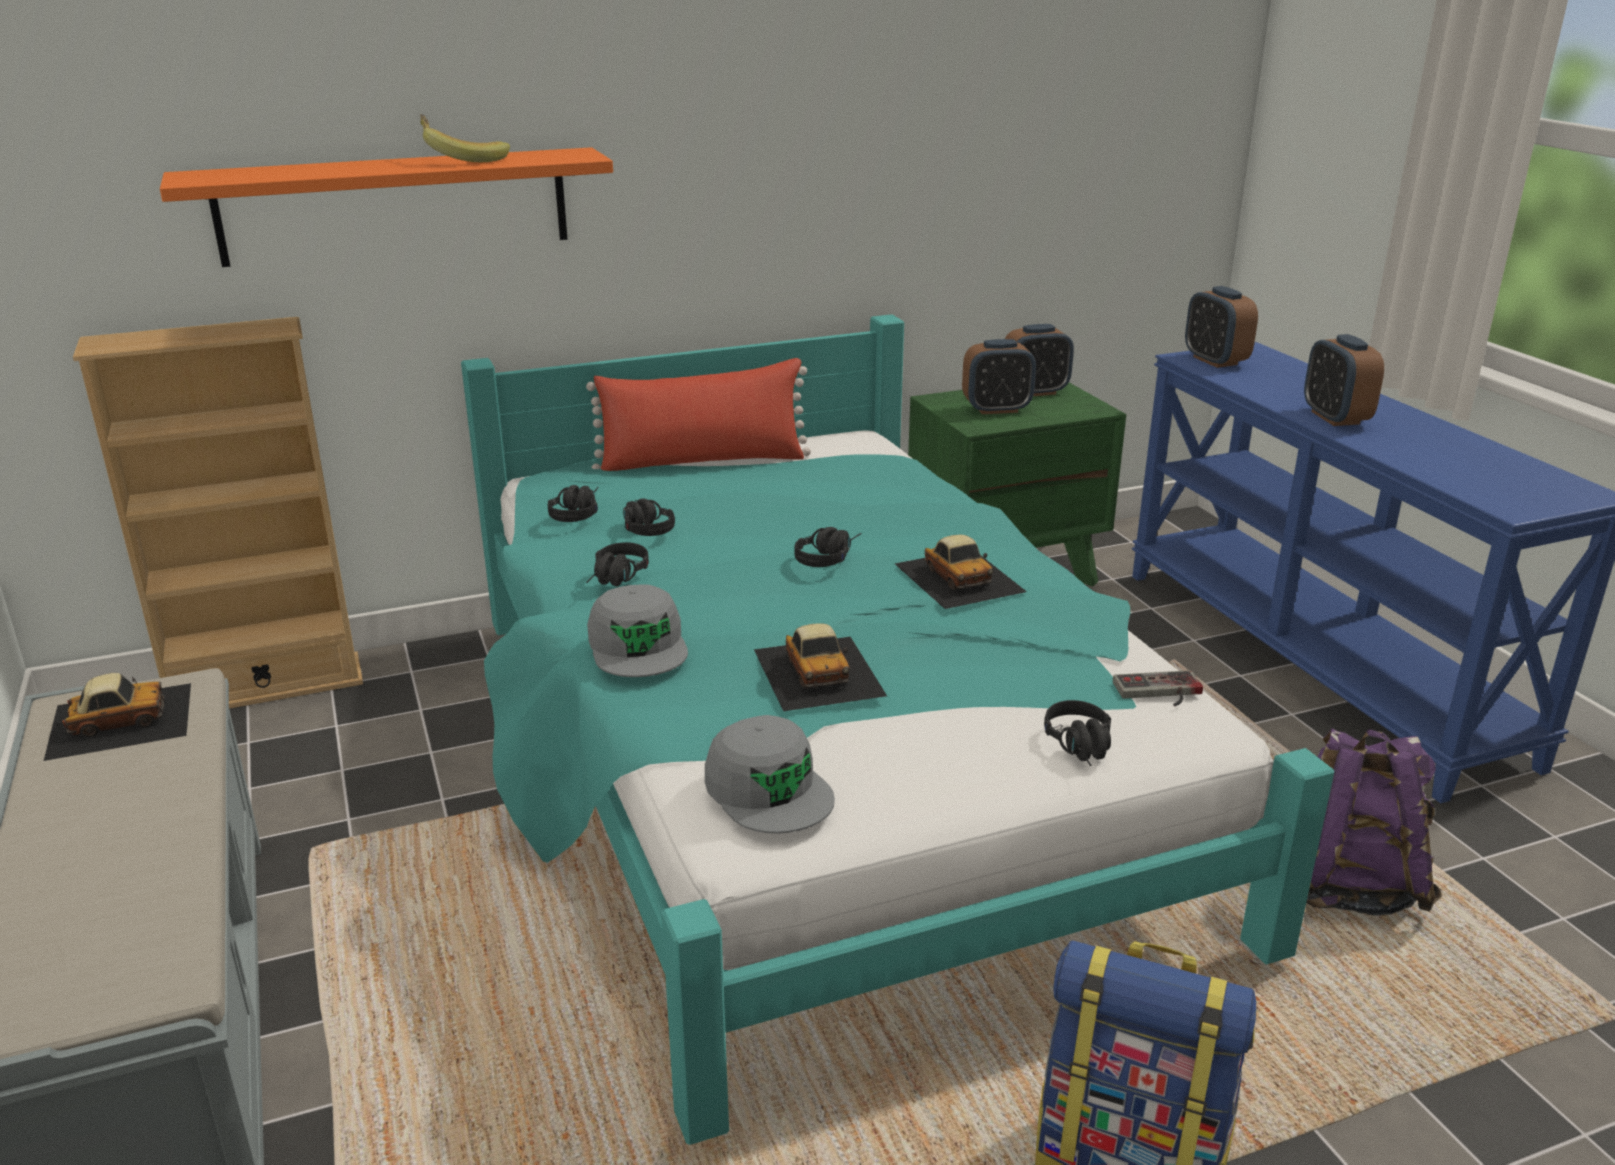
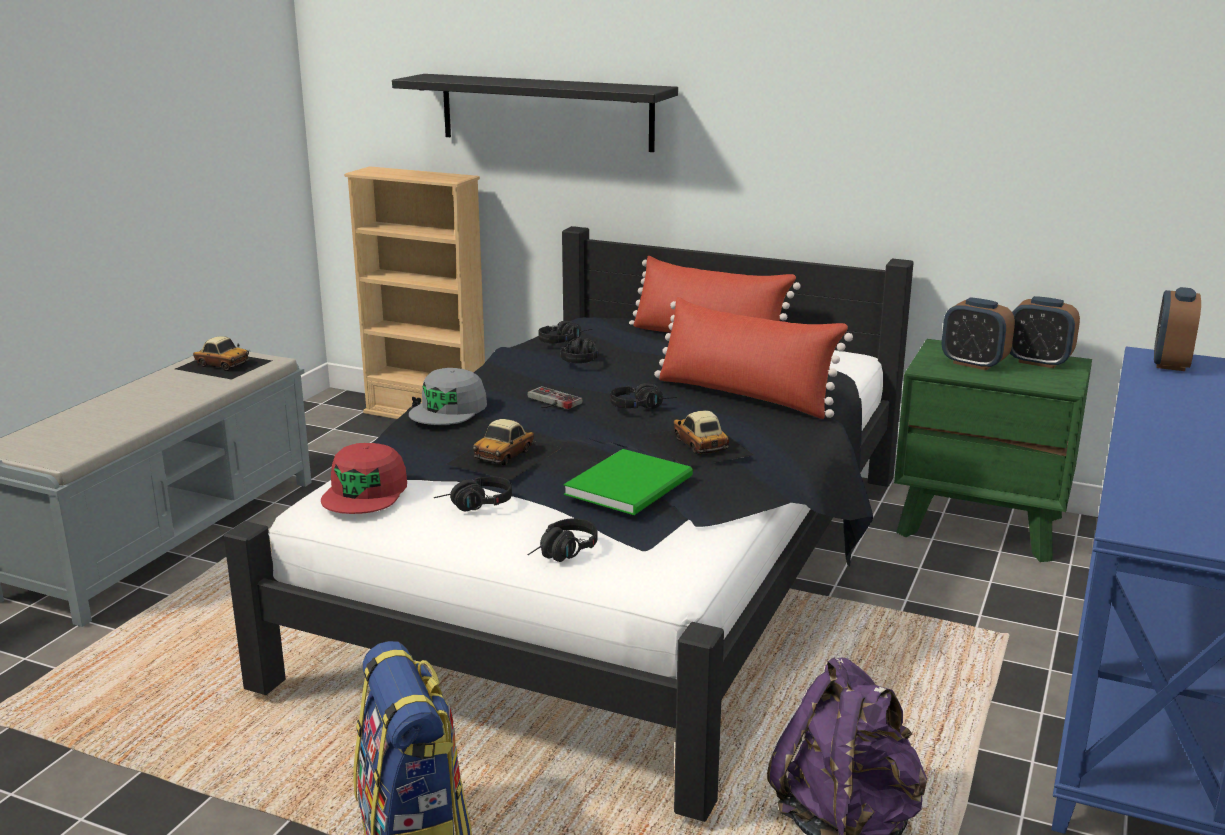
camera: 45 degrees right, 5 degrees down
(395, 206) = (546, 112): orange shelf -> black shelf
(463, 159) = (577, 84): banana -> none
(616, 579) = (510, 377): black headphones -> black headphones (475, 506)
(769, 789) = (365, 492): grey cap -> red cap
(815, 771) = (617, 576): turquoise bed -> black bed
(876, 509) = (745, 396): none -> red pillow
(959, 577) = (698, 445): toy car -> toy car turned 135 degrees clockwise
(999, 645) = (633, 485): none -> green book
(1160, 693) = (678, 551): game controller -> game controller (550, 402)
(1335, 418) = (1161, 427): alarm clock -> none

